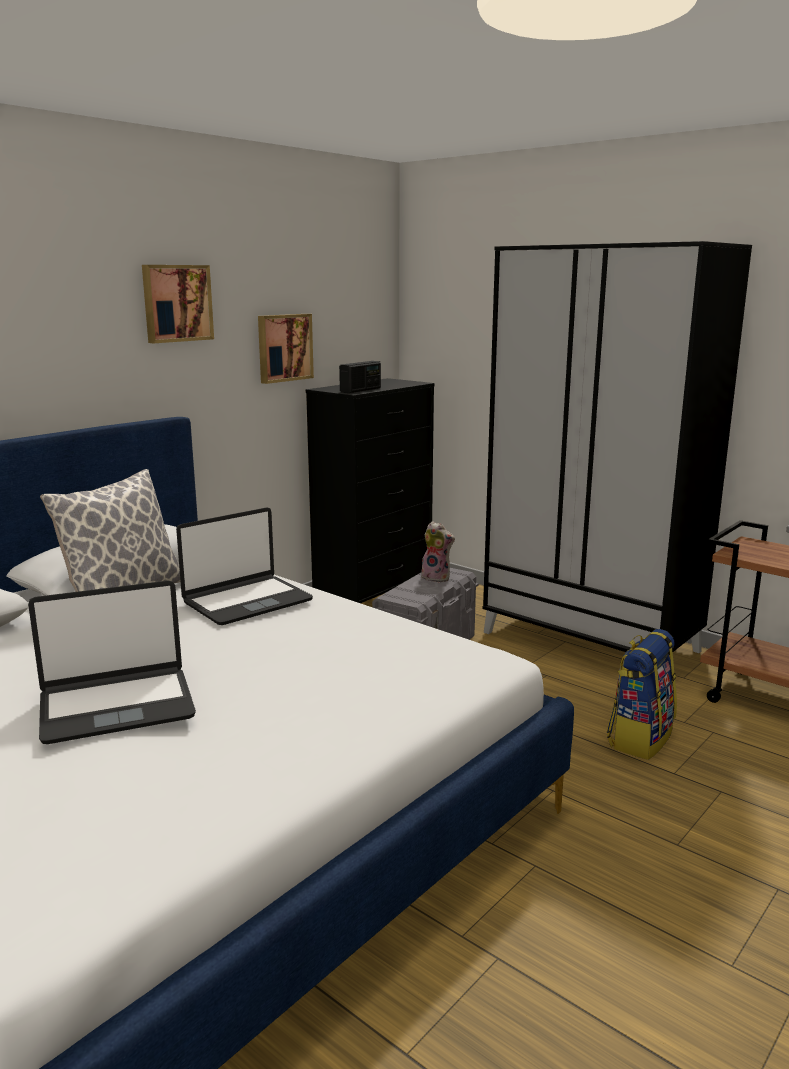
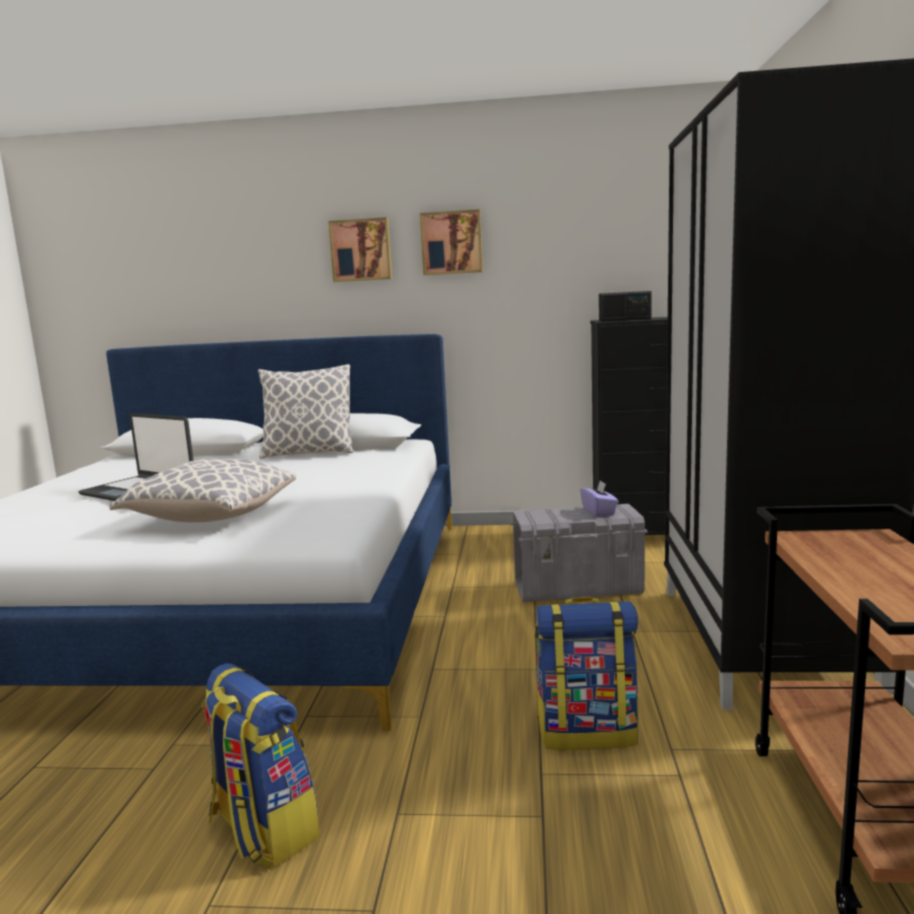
camera: 55 degrees right, 5 degrees down
(246, 601) = (339, 469): laptop -> none
(284, 347) = (568, 280): picture -> picture (361, 250)
(317, 690) = (211, 517): none -> pillow
(437, 577) = (599, 512): plush toy -> purple tissue box
(652, 913) = (262, 829): none -> backpack

